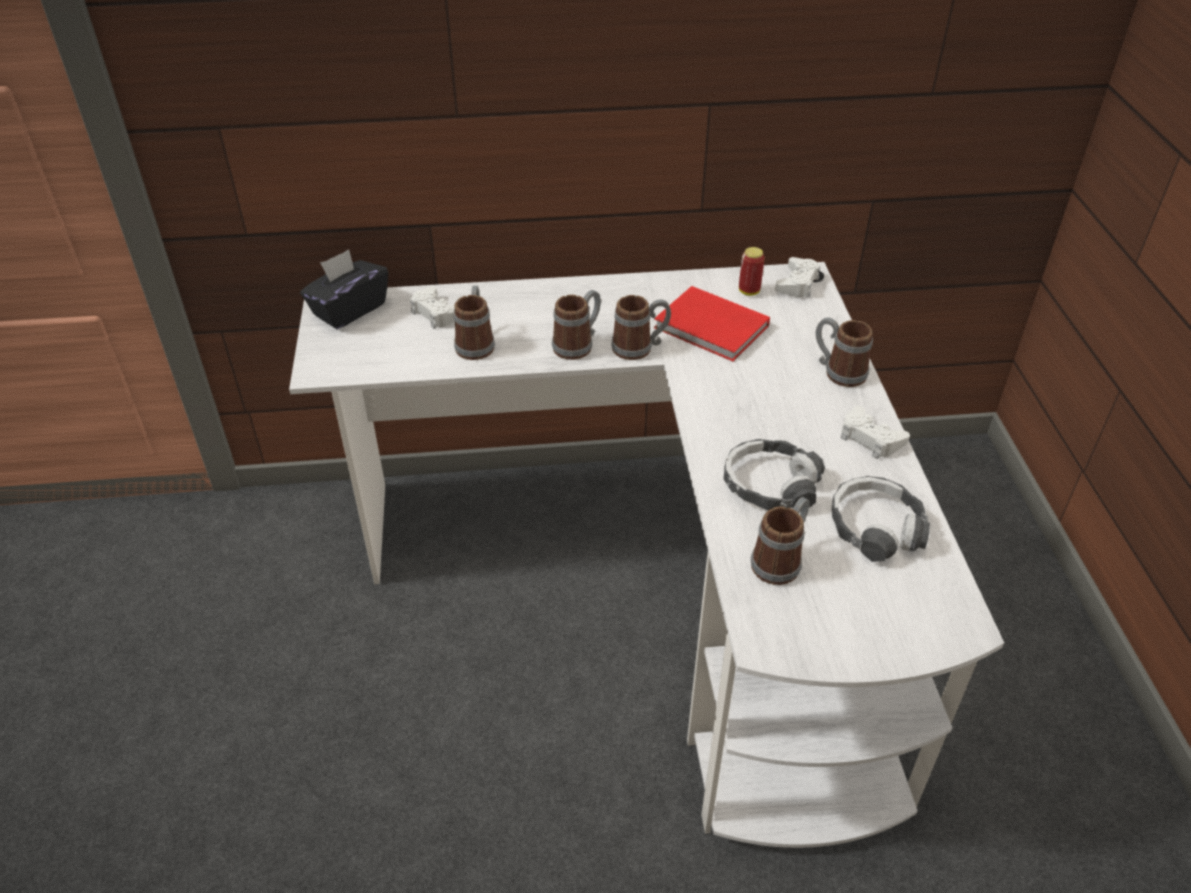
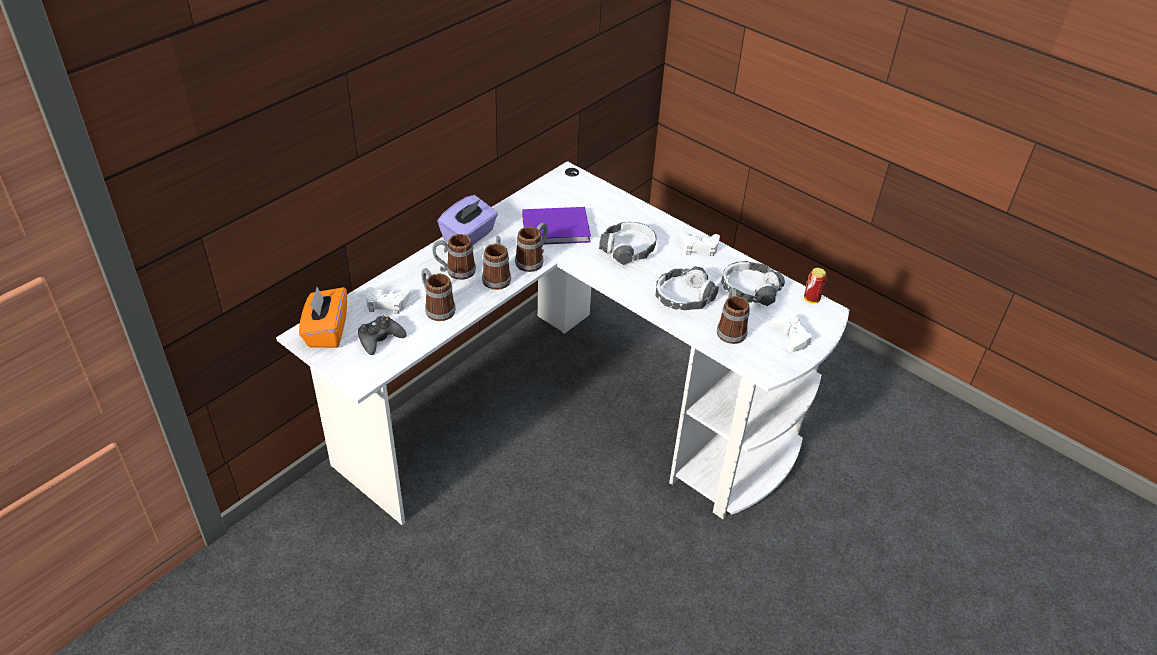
camera: 45 degrees left, 0 degrees up
(349, 309) = (326, 331): black tissue box -> orange tissue box
(384, 343) = (380, 339): none -> black game controller
(604, 289) = (469, 236): none -> purple tissue box
(712, 329) = (557, 229): red book -> purple book
(749, 291) = (550, 198): can -> can (811, 299)
(770, 392) = (628, 249): none -> headphones
(797, 283) = (570, 180): white game controller -> white game controller (791, 337)
(838, 371) = (645, 220): mug -> mug (455, 271)

